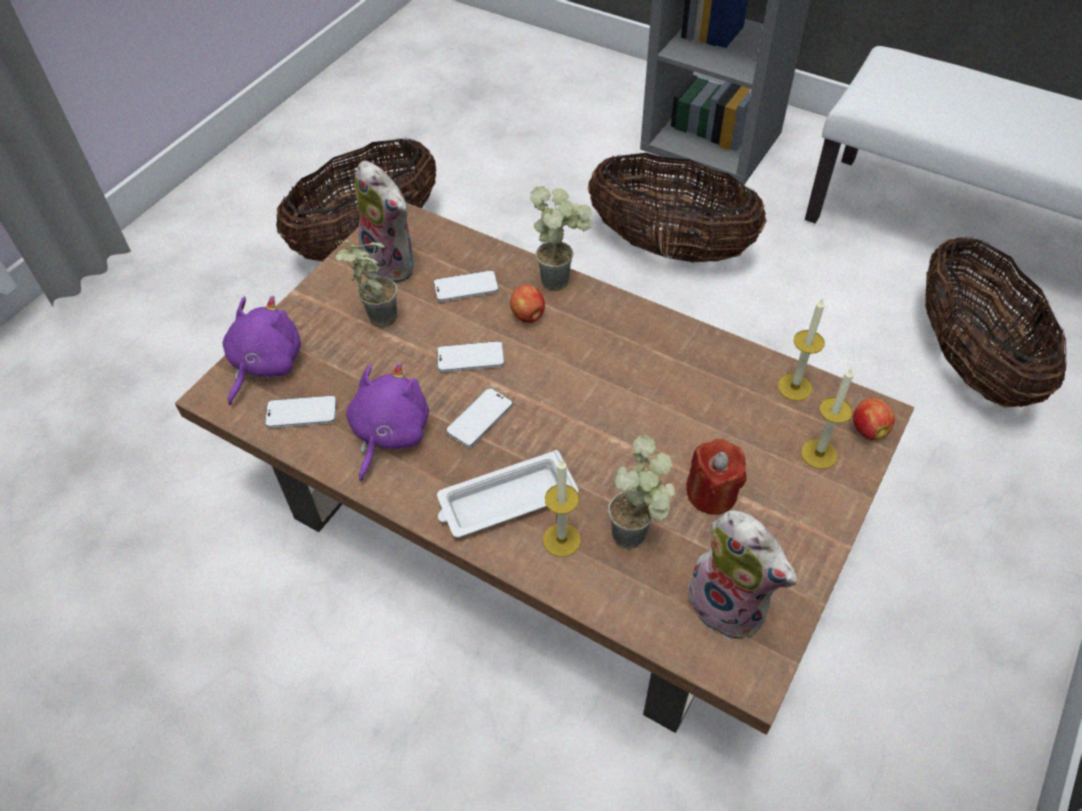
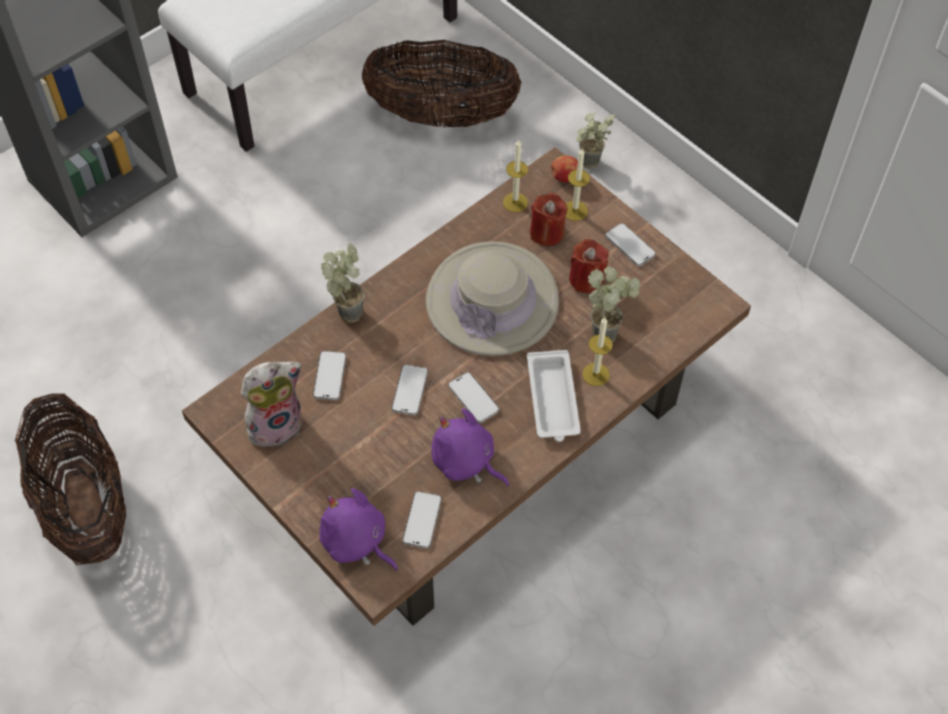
camera: 75 degrees left, 5 degrees up
(374, 319) = (337, 450): potted plant -> potted plant (588, 167)
(528, 316) = (380, 341): apple -> none
(629, 402) = (492, 301): none -> beige hat
(669, 247) = (228, 258): basket -> none
(731, 604) = (670, 297): plush toy -> none
(765, 432) = (547, 232): none -> red candle
(795, 532) = (630, 246): none -> phone

